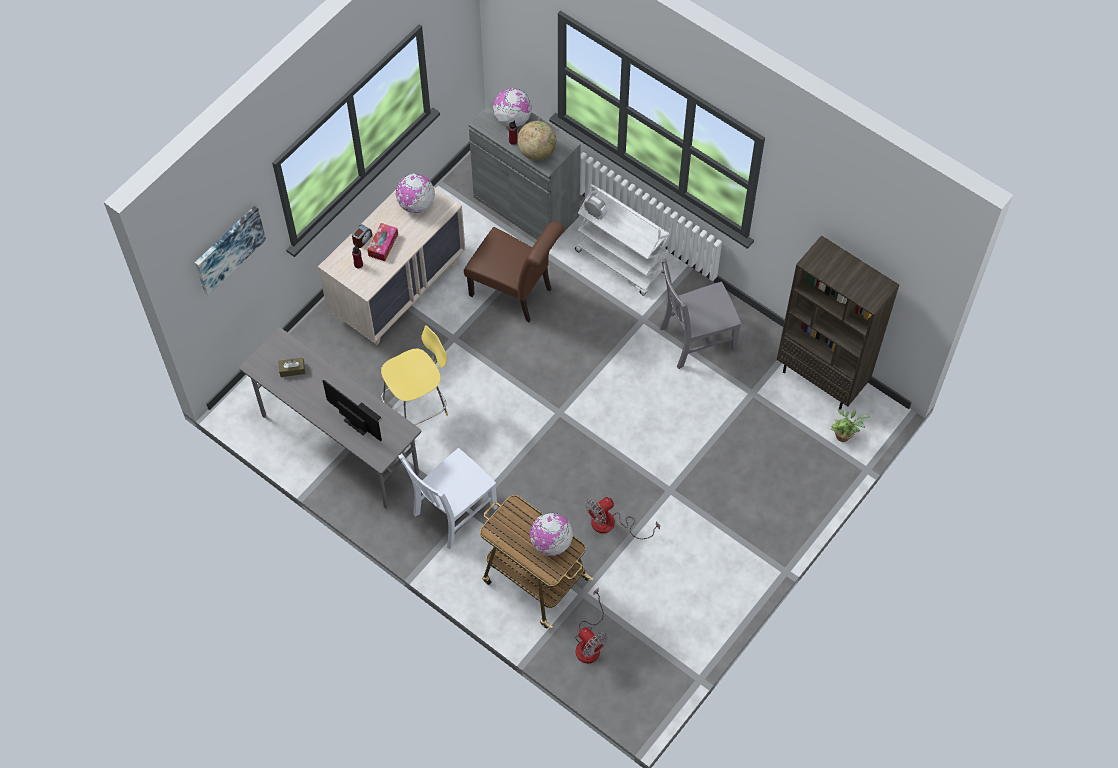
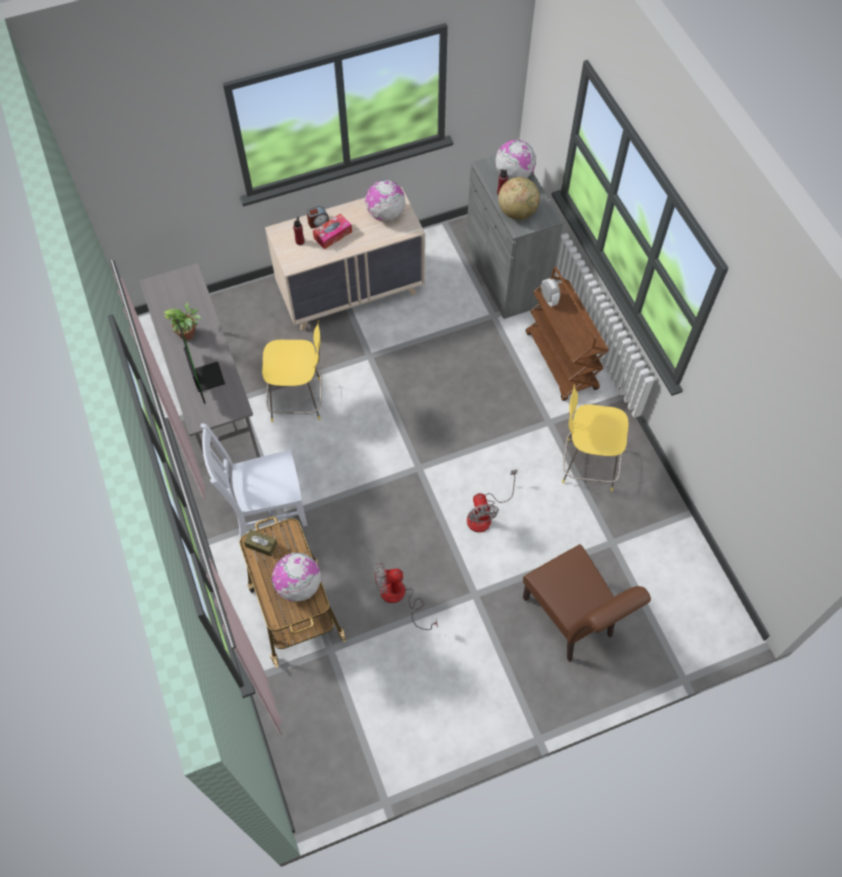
camera: 30 degrees right, 0 degrees up
(228, 249) = (155, 155): picture -> none
(292, 370) = (181, 304): brown tissue box -> brown tissue box (261, 545)
(515, 293) = (448, 344): brown chair -> brown chair (571, 621)
(589, 642) = (305, 701): fan -> fan (485, 514)
(622, 261) = (562, 361): white cart -> brown cart
(695, 339) = (587, 464): grey chair -> yellow stool
(822, 379) = (690, 564): brown bookcase -> none
(844, 435) = (681, 631): potted plant -> potted plant (189, 334)

